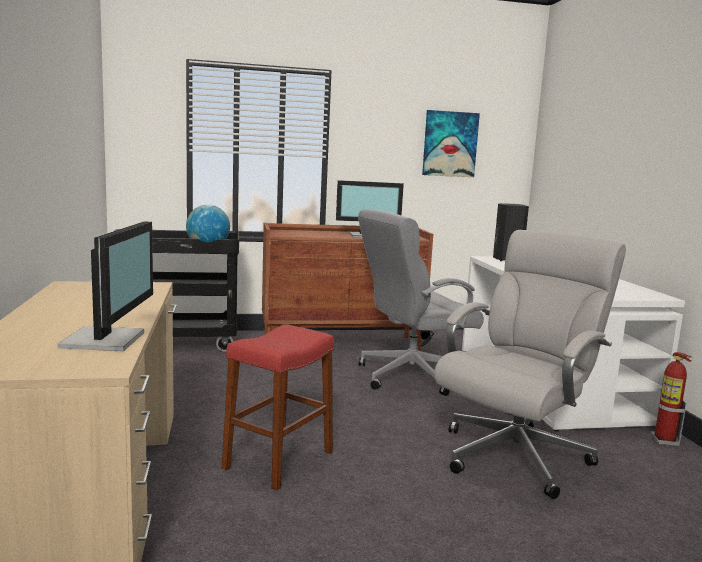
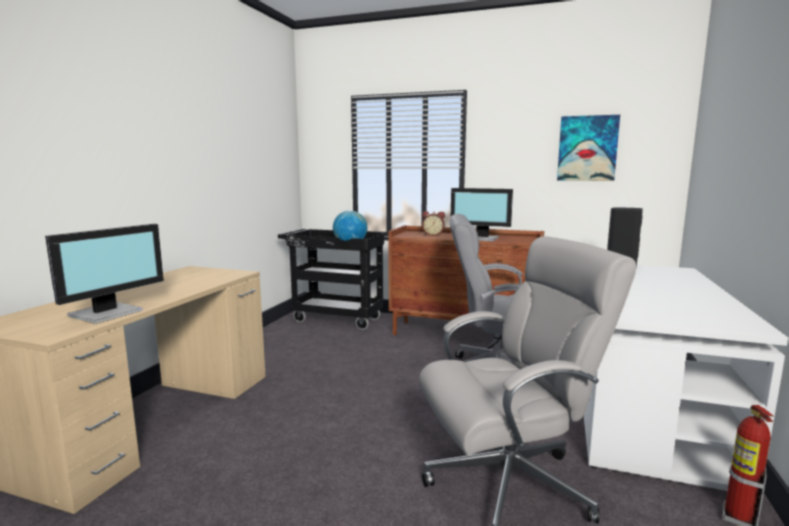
camera: 30 degrees right, 0 degrees up
(279, 460) = (292, 431): red stool -> none
(308, 233) = (433, 235): none -> alarm clock

